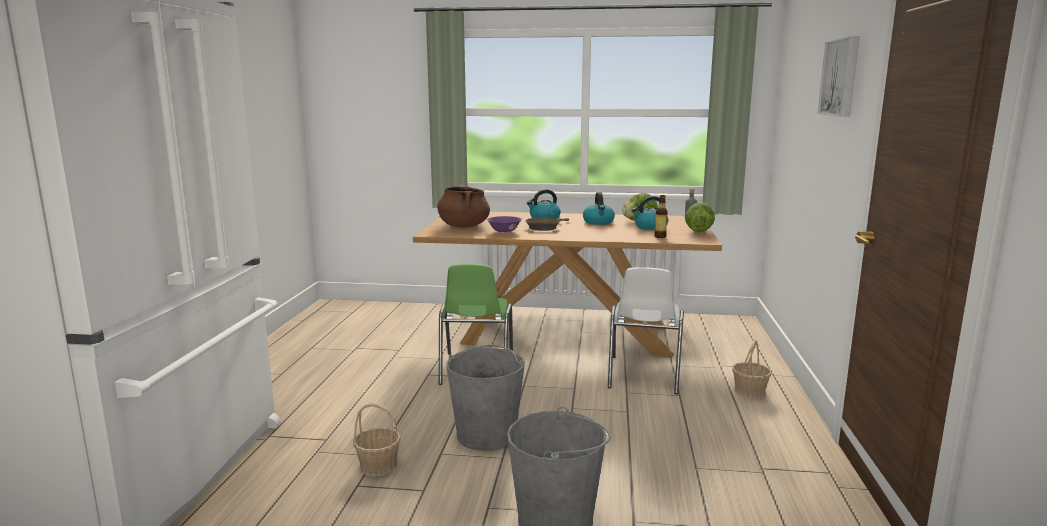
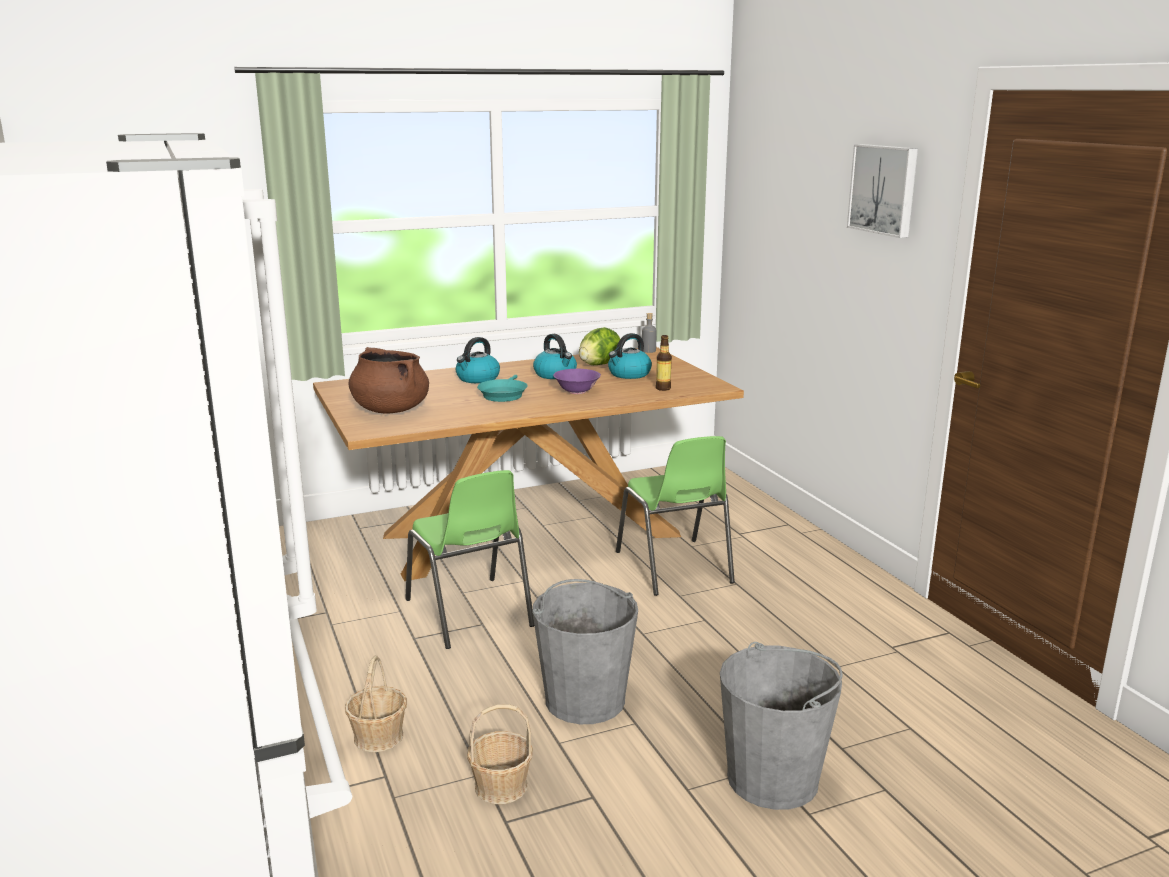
camera: 30 degrees left, 5 degrees up
(504, 232) = (463, 411): purple bowl -> purple bowl (576, 391)
(544, 227) = (503, 395): brown frying pan -> turquoise frying pan
(643, 375) = (674, 568): white chair -> green chair
(698, 231) = (690, 372): lettuce -> none
(749, 392) = (798, 560): basket -> basket (379, 736)

